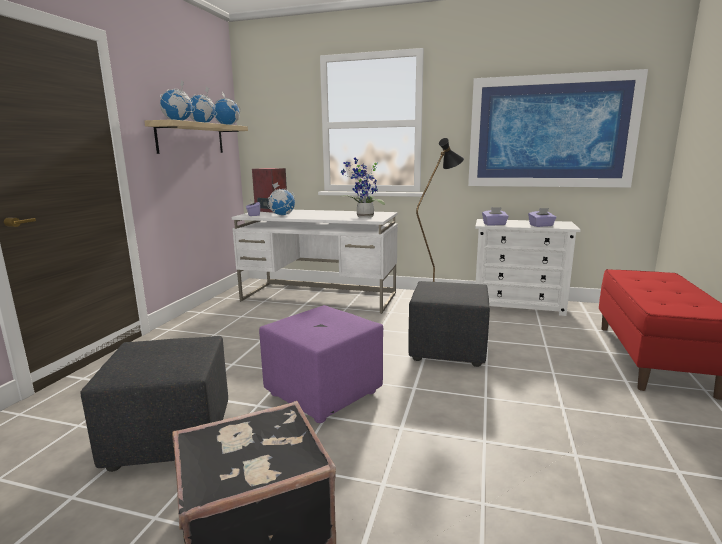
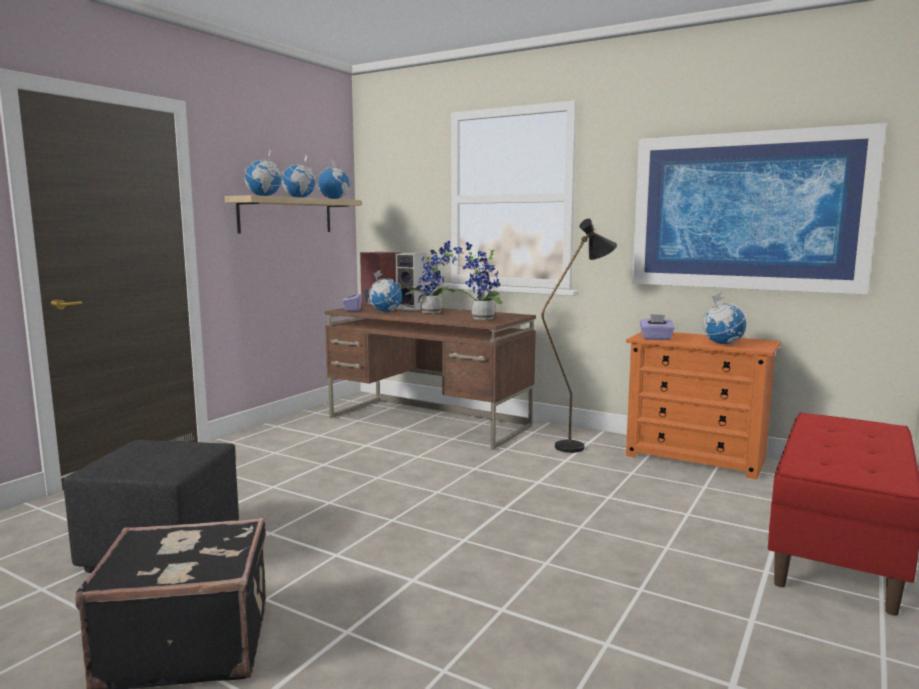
camera: 15 degrees right, 5 degrees down
(299, 211) = (412, 308): none -> speaker
(320, 297) = (429, 422): white desk -> brown desk
(321, 214) = (434, 313): none -> potted plant
(323, 392) = (352, 530): purple ottoman -> none
(448, 350) = (545, 502): black ottoman -> none
(518, 304) = (696, 457): white dresser -> orange dresser
(541, 225) = (722, 344): purple tissue box -> globe

